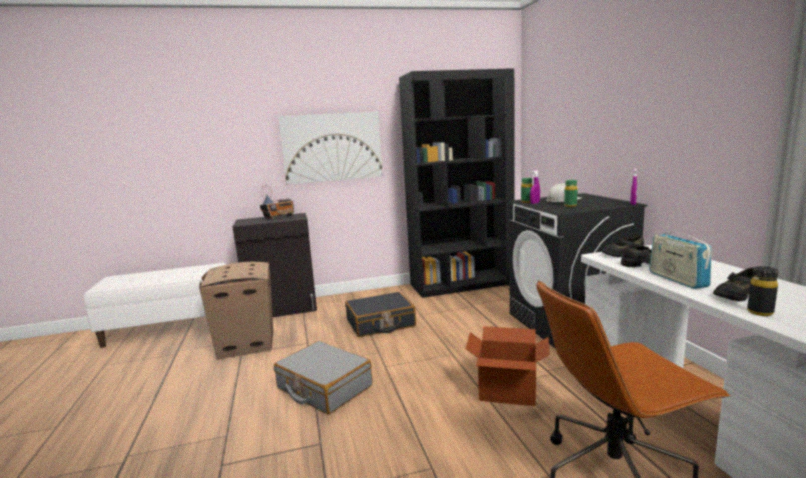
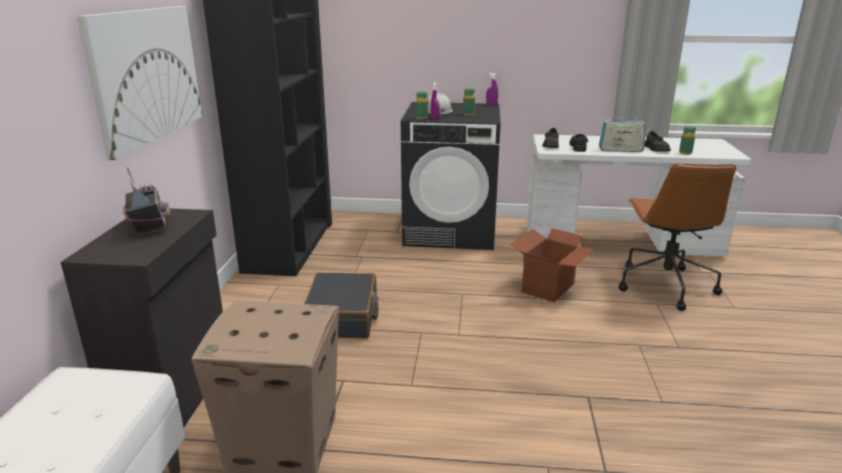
camera: 70 degrees left, 10 degrees up
(324, 387) = (478, 381): grey suitcase -> none
(760, 312) = (685, 153): black bottle -> green bottle

